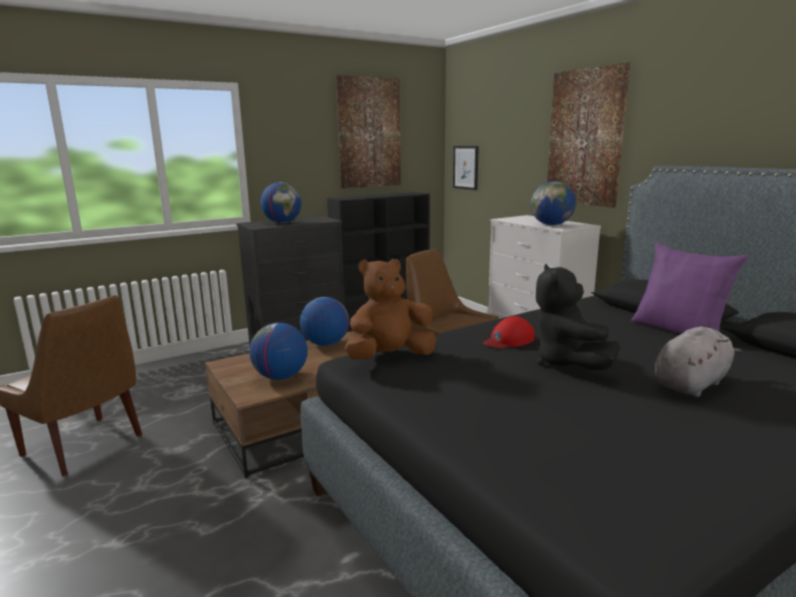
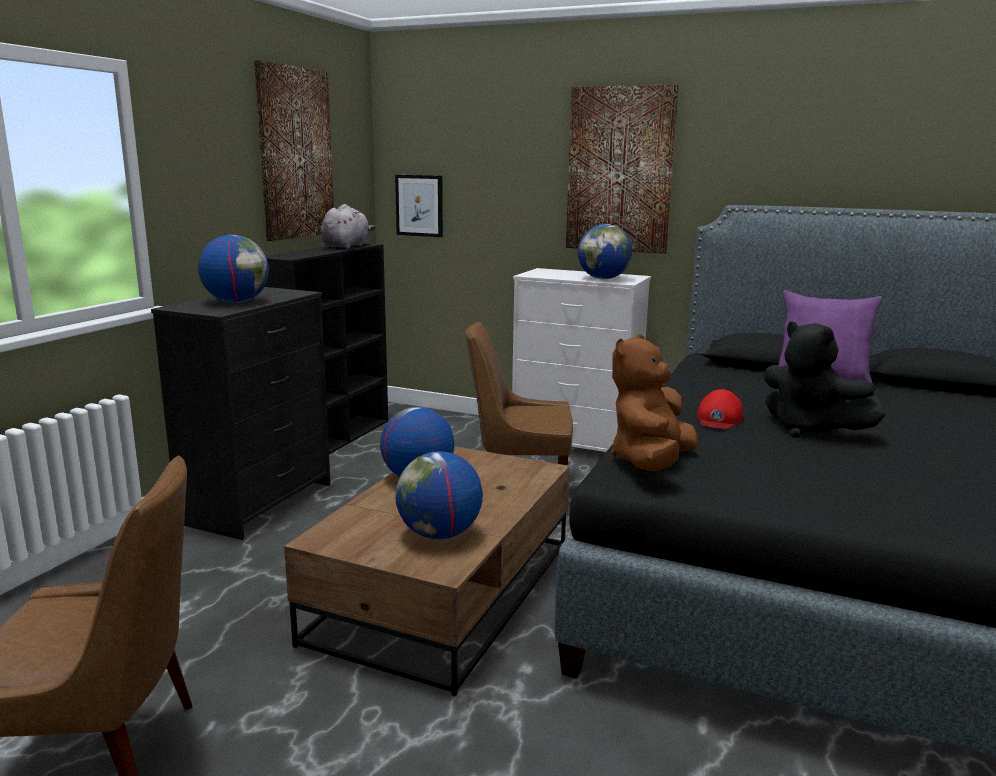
camera: 35 degrees left, 0 degrees up
(691, 383) = (921, 426): grey plush toy -> grey plush toy (346, 246)

